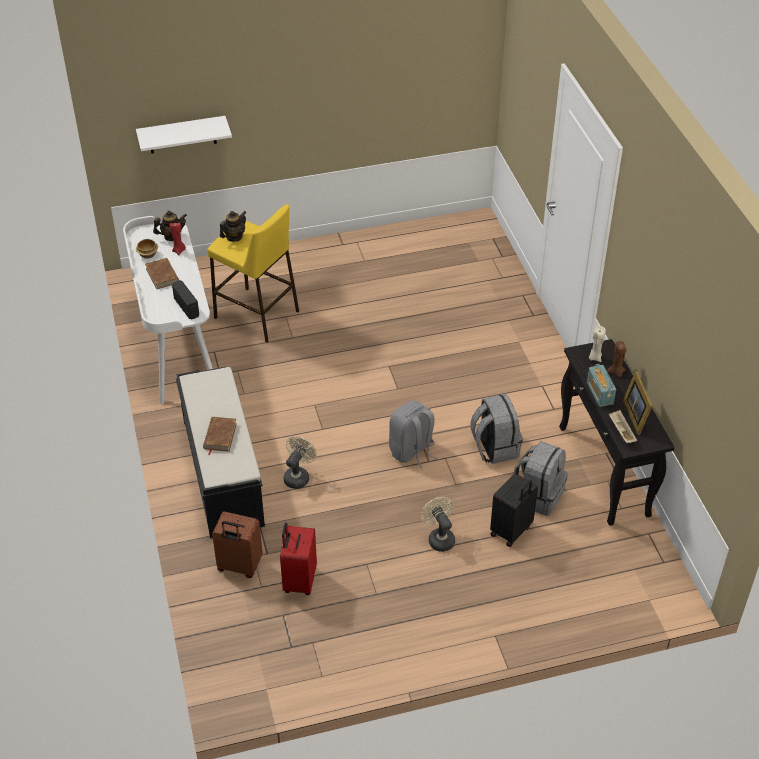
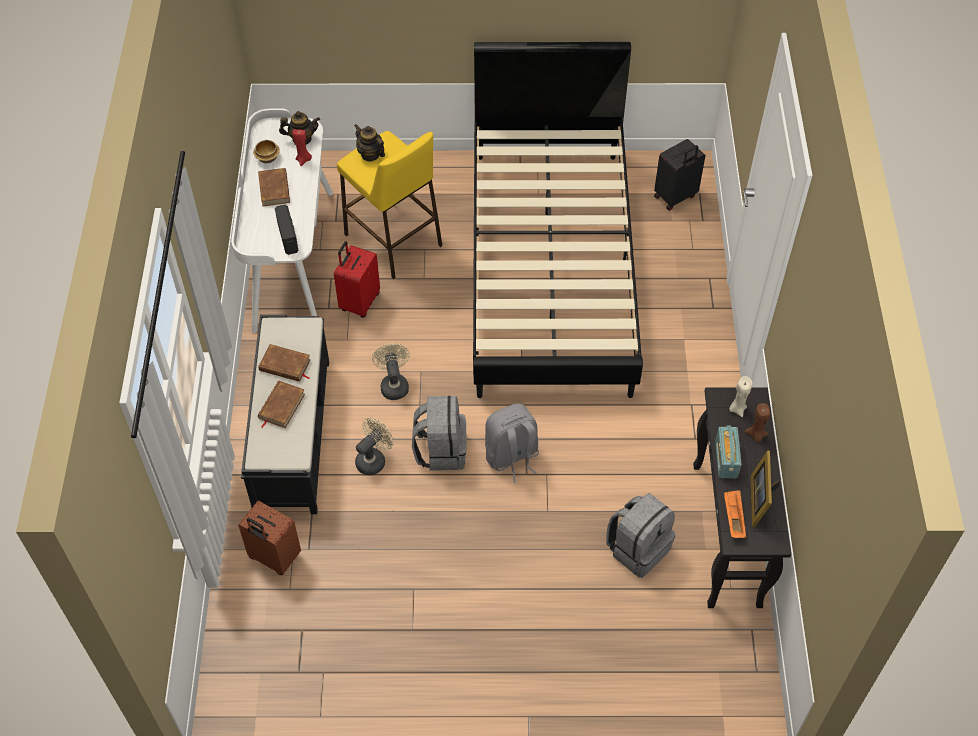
camera: 15 degrees right, 10 degrees up
(182, 135) = (336, 18): white shelf -> none
(212, 406) = (285, 365): none -> brown book
(234, 237) = (370, 154): teapot -> teapot turned 105 degrees counterclockwise
(299, 580) = (333, 591): red suitcase -> red suitcase (359, 302)
(394, 310) = (551, 267): none -> black bed
(439, 538) = (506, 576): beige fan -> beige fan (393, 384)
(494, 447) = (608, 474): grey backpack -> grey backpack (441, 450)
(511, 531) = (592, 587): black suitcase -> black suitcase (675, 197)
(621, 431) = (733, 518): beige tray -> orange tray

